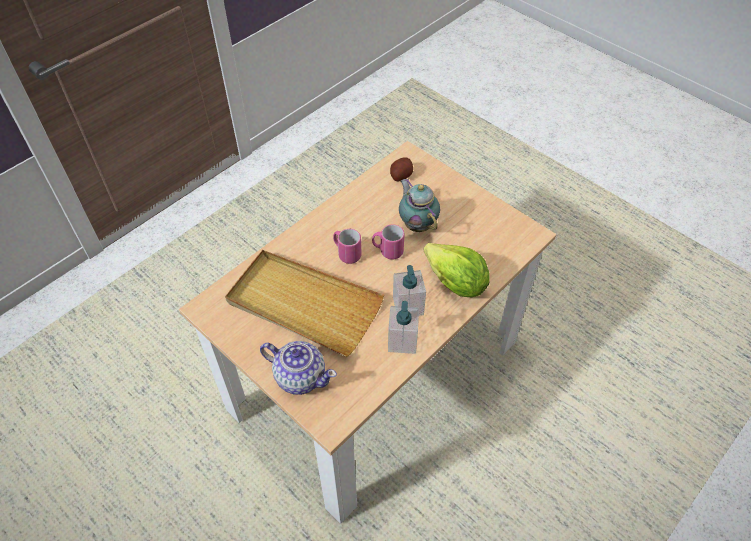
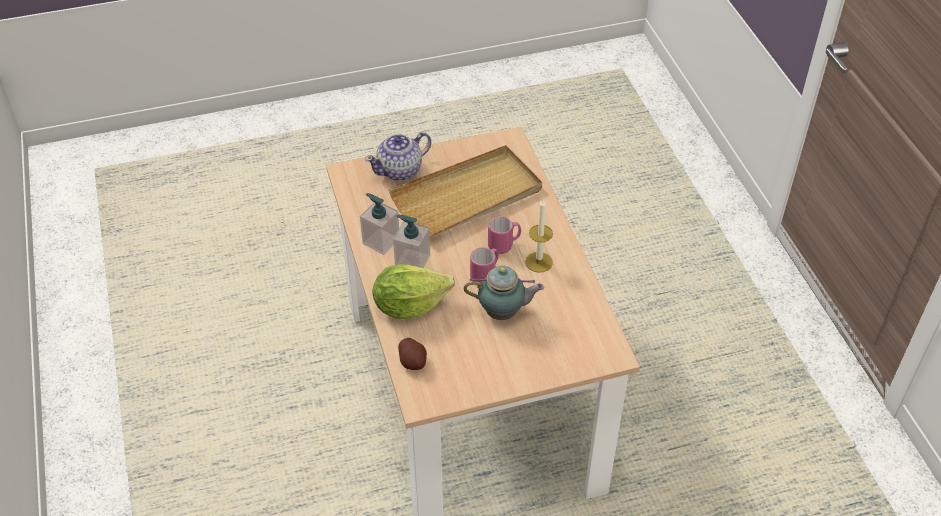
camera: 120 degrees right, 5 degrees down
(350, 225) = (539, 262): none -> candle
(401, 175) = (583, 332): potato -> potato (412, 361)

